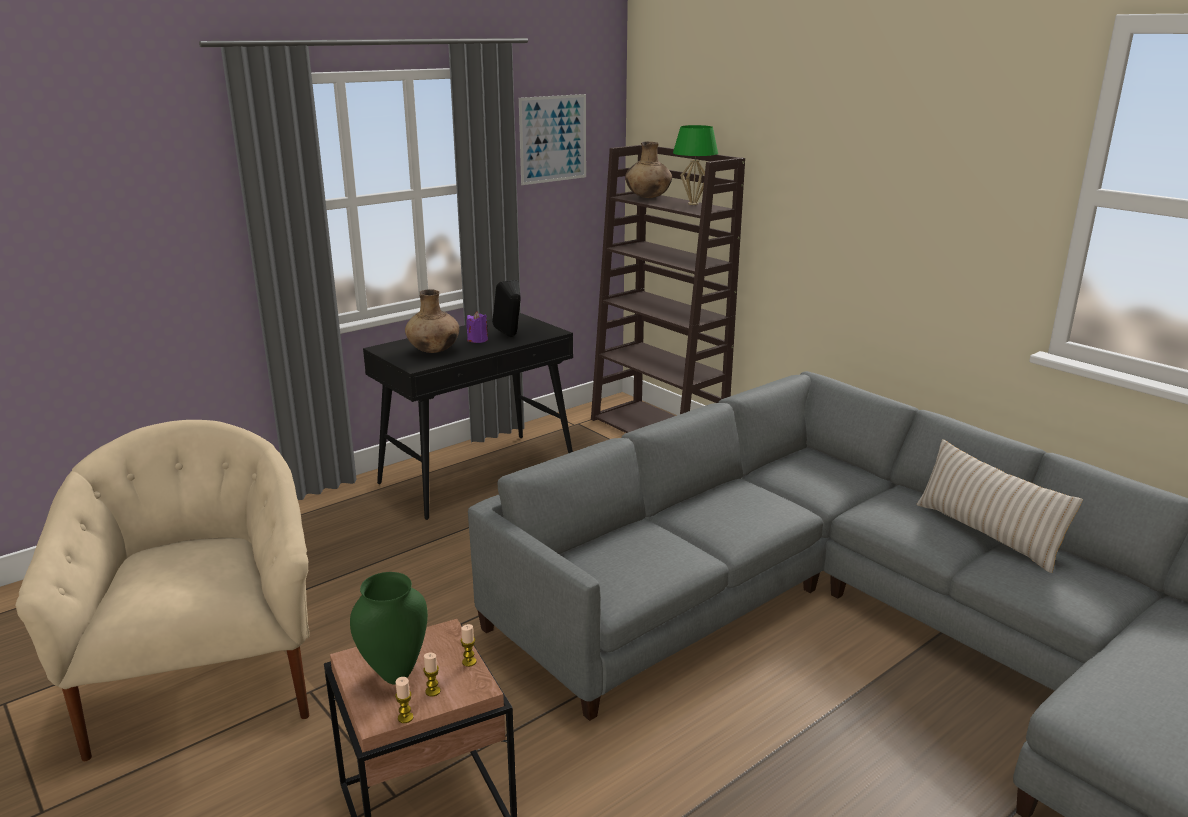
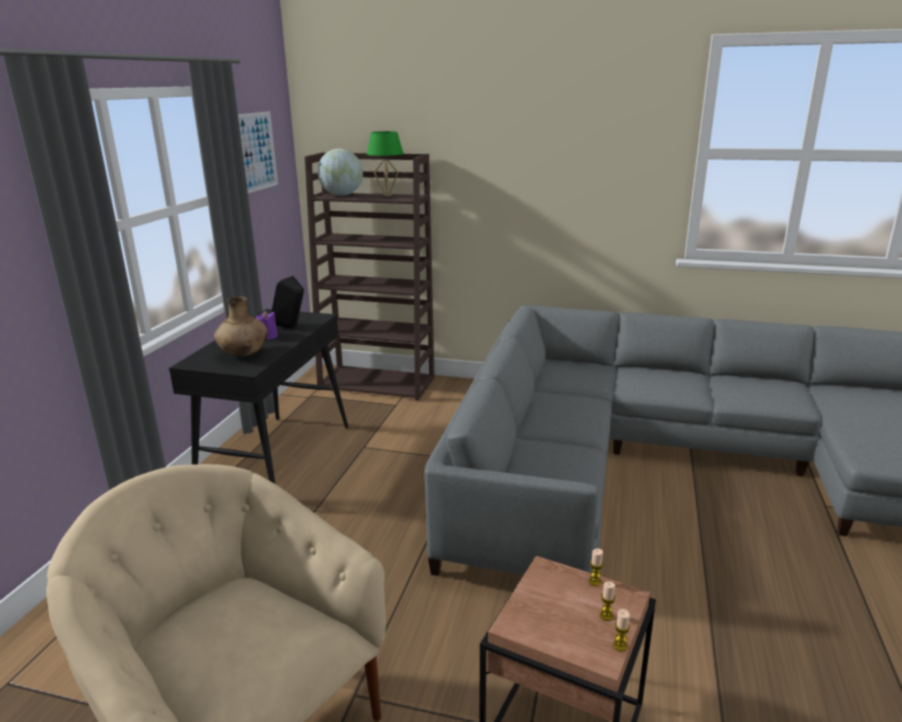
camera: 35 degrees left, 0 degrees up
(395, 674) = (561, 618): green vase -> none
(647, 197) = (341, 195): brown vase -> globe
(986, 533) = (704, 379): beige pillow -> none

